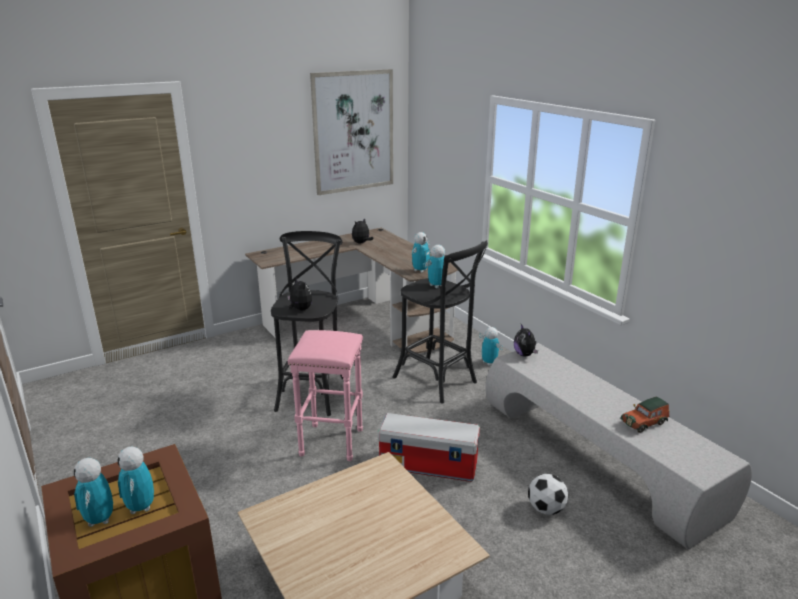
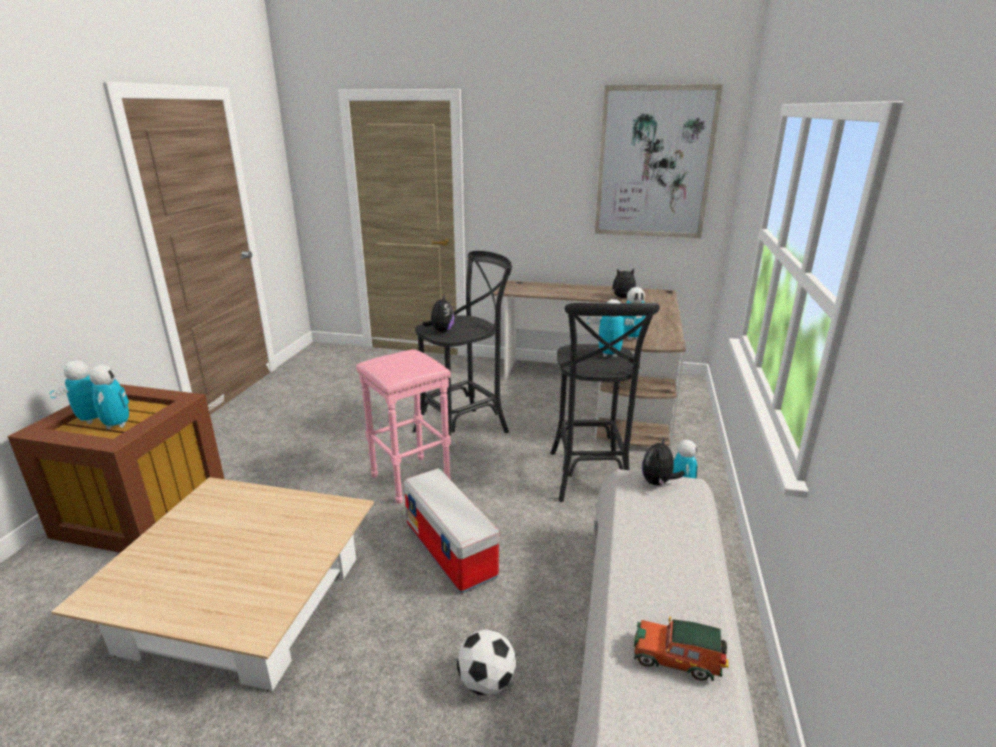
camera: 45 degrees right, 0 degrees up
(141, 507) = (117, 425): toy robot -> toy robot turned 135 degrees clockwise

